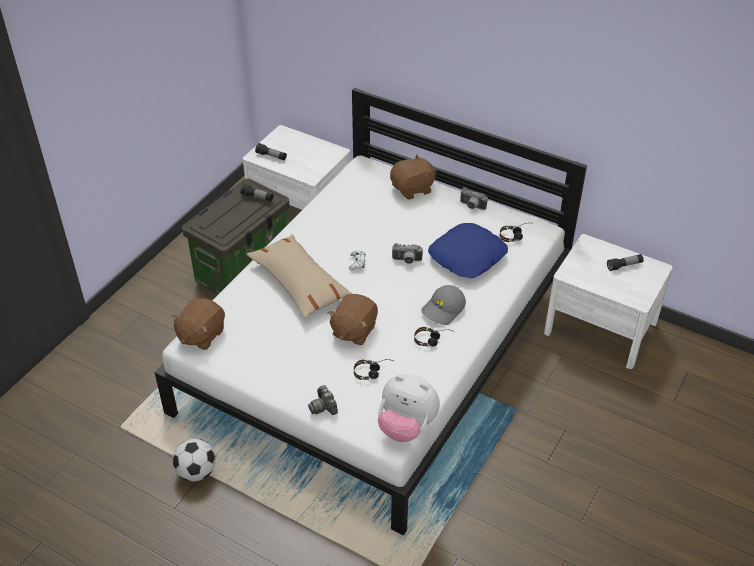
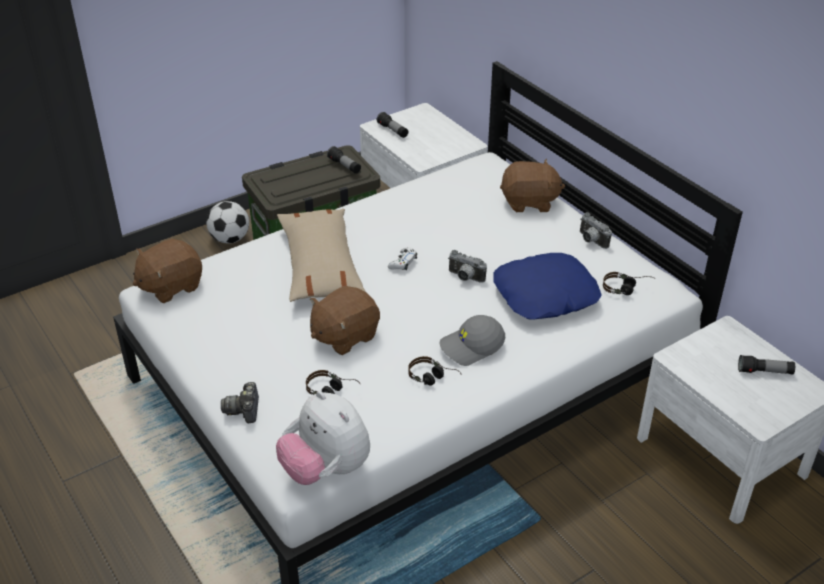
camera: 25 degrees right, 5 degrees down
(196, 472) = (115, 451): football -> football (230, 239)

